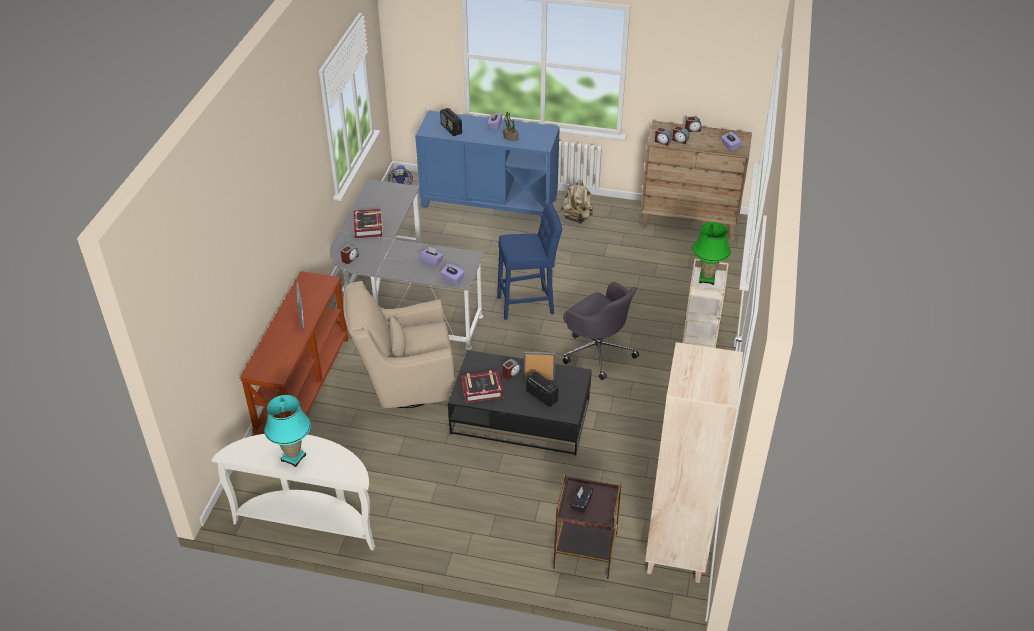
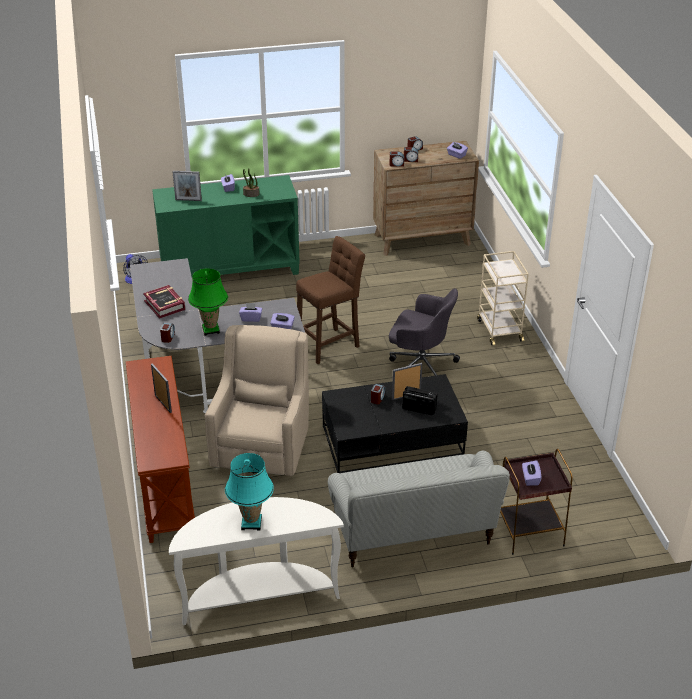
camera: 25 degrees left, 5 degrees down
(404, 384) = (263, 446): beige armchair -> beige armchair turned 135 degrees clockwise
(451, 129) = (188, 200): radio -> picture frame
(478, 513) = (413, 533): none -> sofa
(482, 389) = (361, 420): book -> none
(489, 202) = (230, 269): blue cabinet -> green cabinet
(529, 304) = (330, 345): blue stool -> brown stool
(577, 218) = (321, 262): beige backpack -> none
(580, 503) = (530, 479): black tissue box -> purple tissue box
(677, 553) = (605, 505): beige bookcase -> none
(707, 279) = (502, 269): green table lamp -> green table lamp (211, 330)

